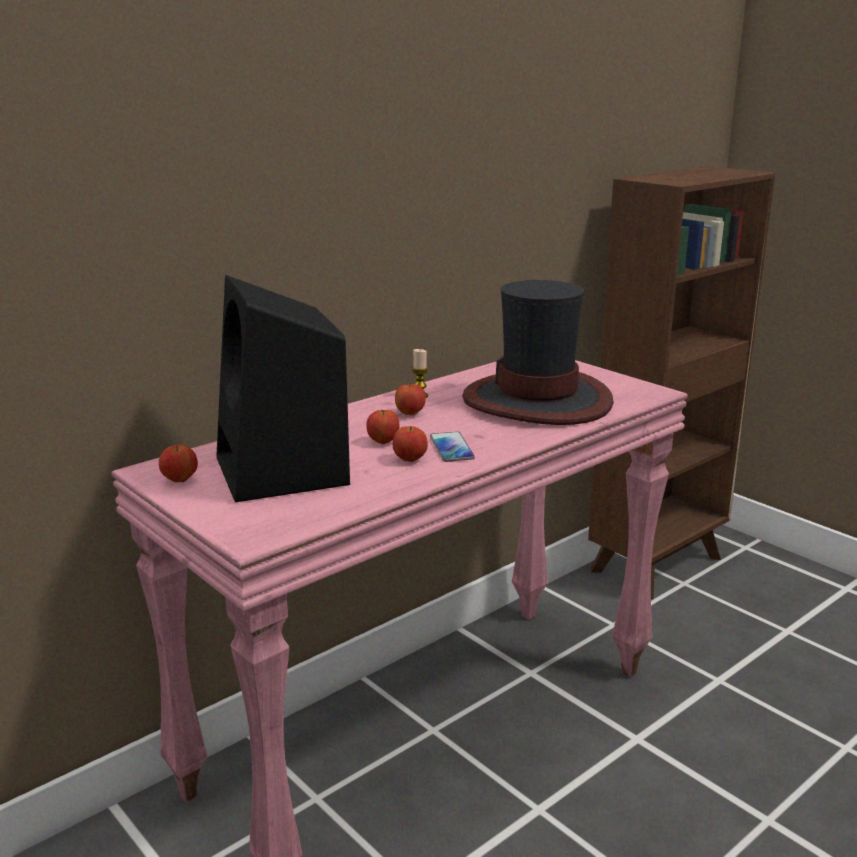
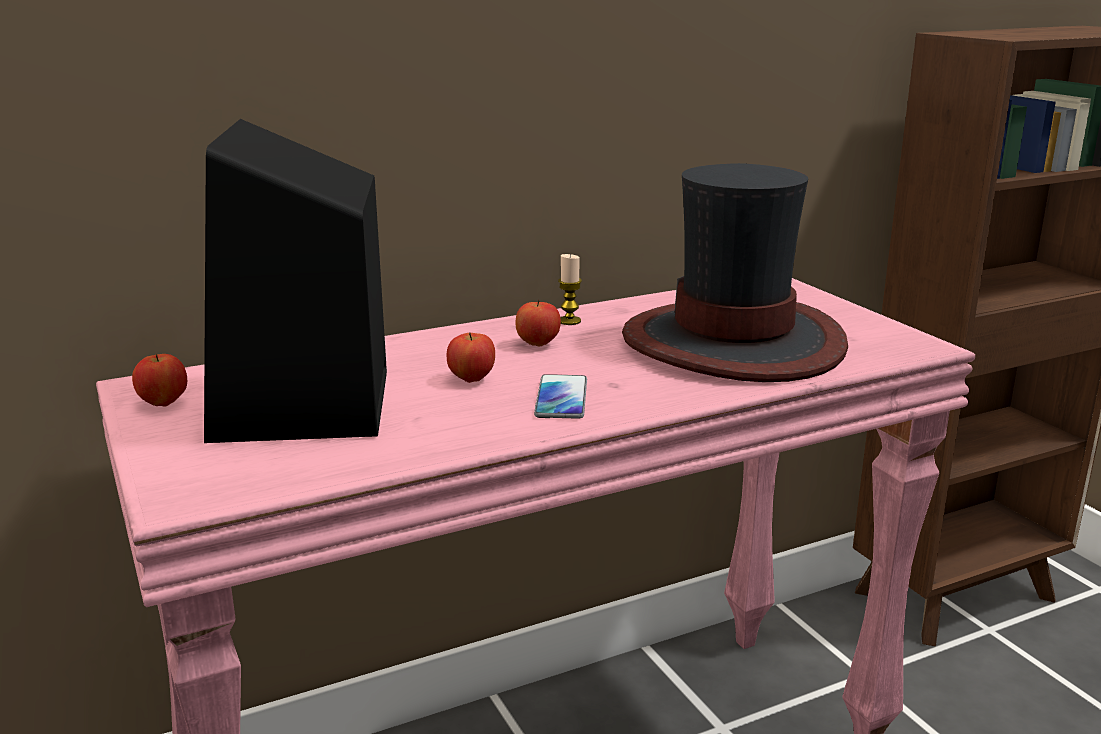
camera: 15 degrees right, 0 degrees up
(410, 460) = (489, 409): apple -> none

